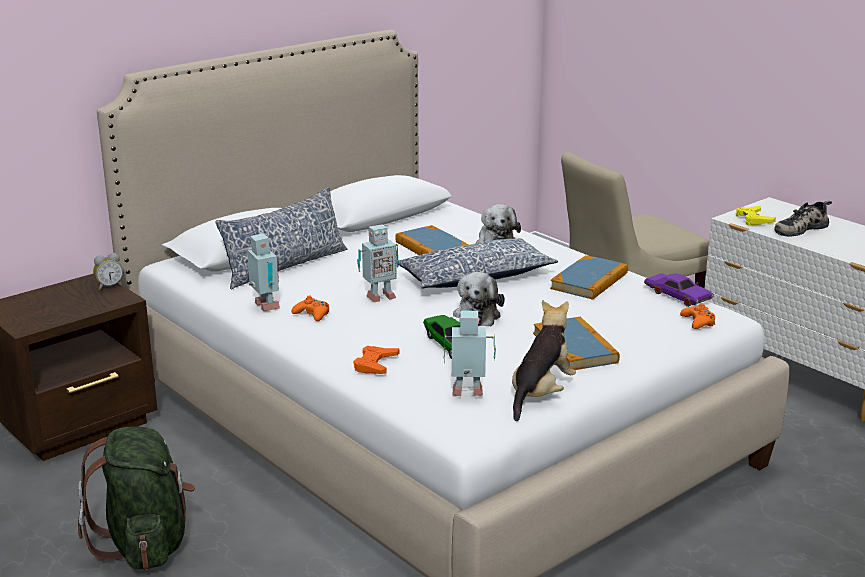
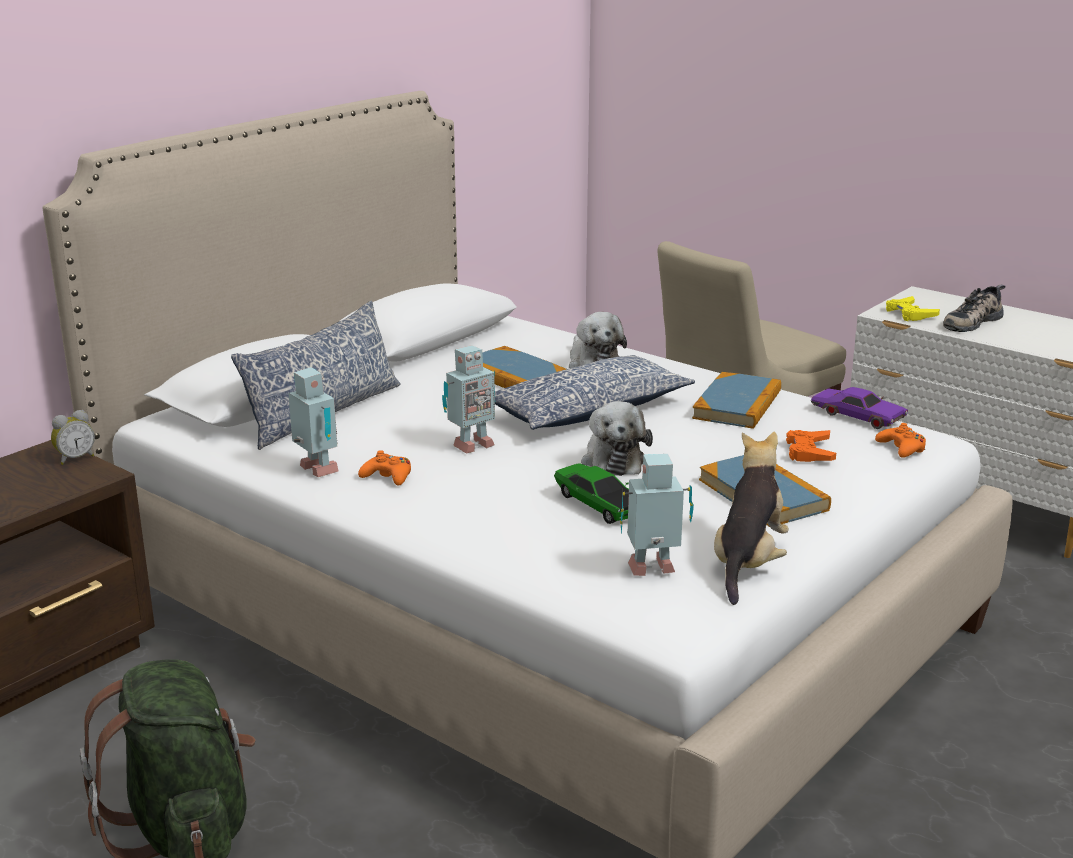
camera: 10 degrees left, 0 degrees up
(375, 364) = (505, 540): orange game controller -> orange game controller (809, 451)

